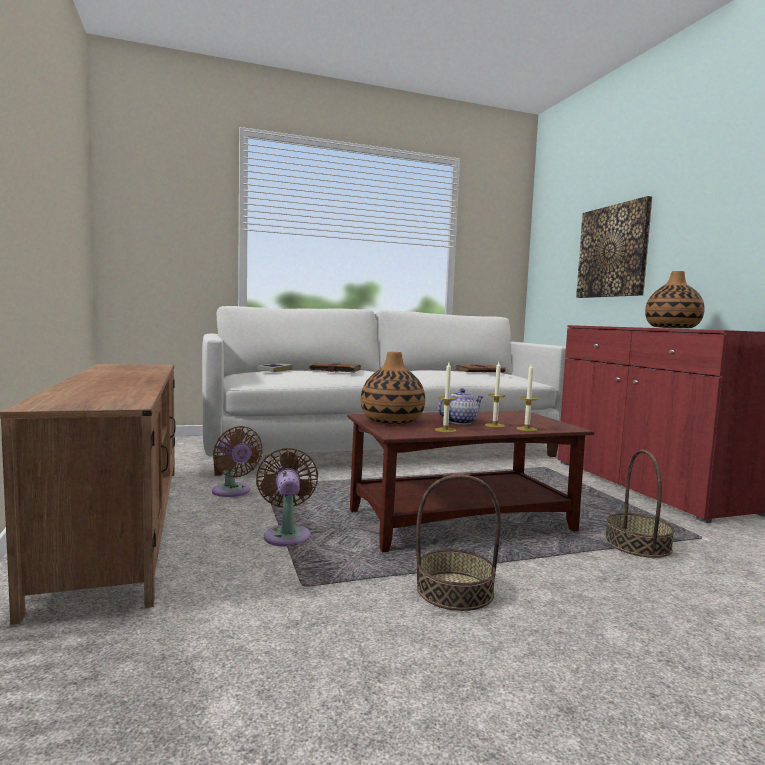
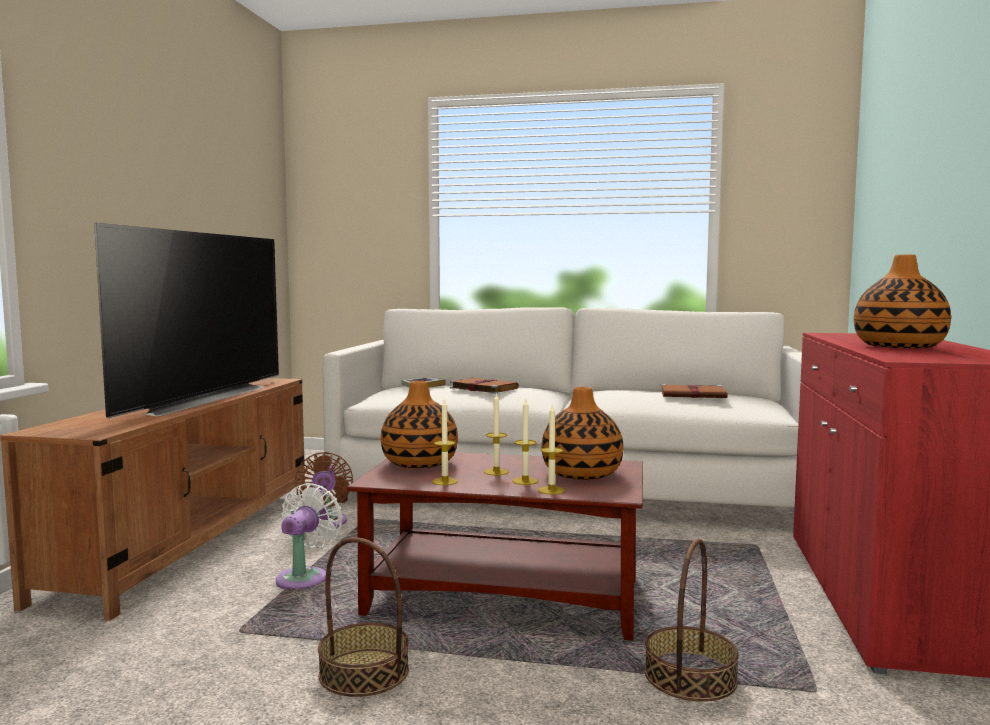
camera: 30 degrees right, 0 degrees up
(128, 378) = (197, 399): none -> television
(287, 534) = (305, 577): brown fan -> white fan
(460, 422) = (496, 472): teapot -> candle
(514, 419) = (581, 474): none -> vase
(613, 251) = (916, 209): picture -> none

